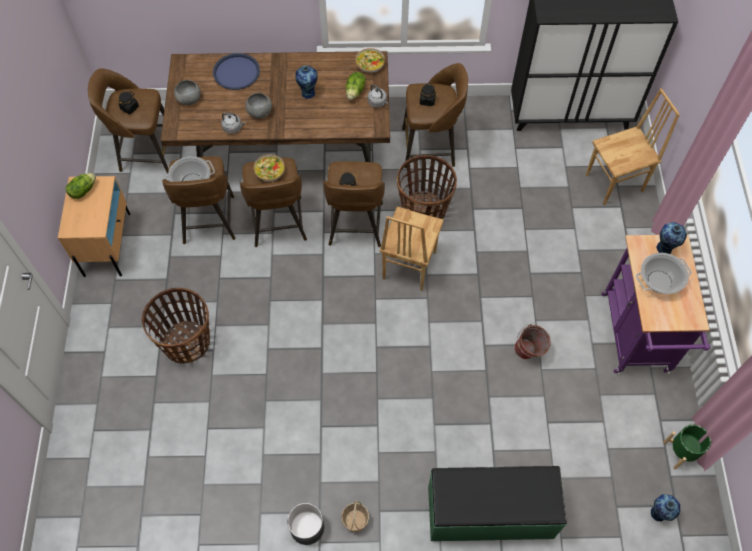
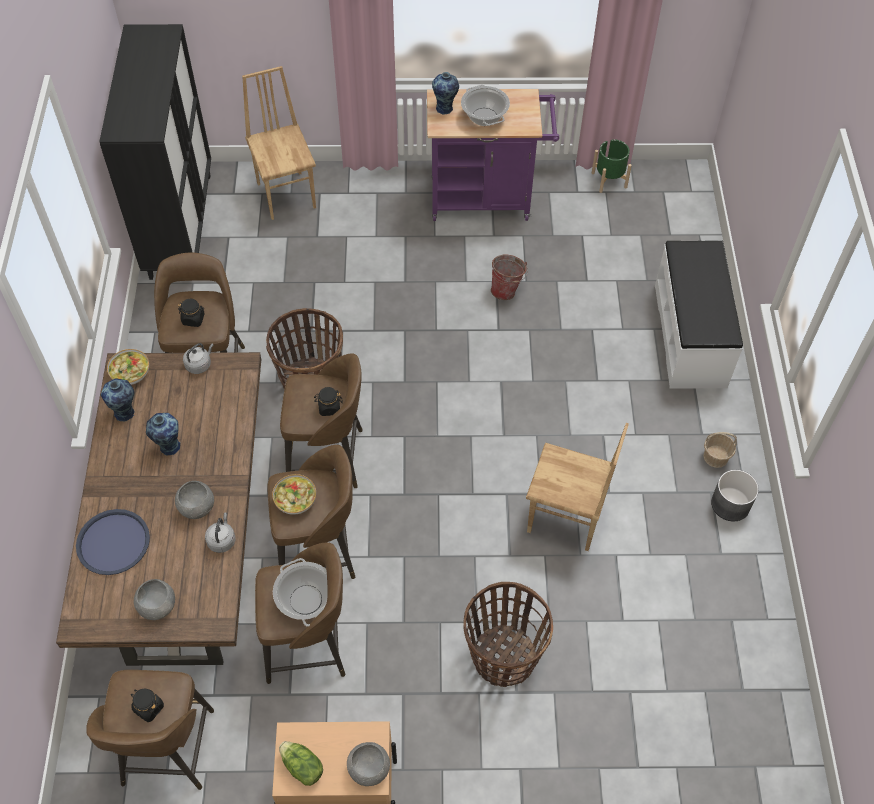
camera: 90 degrees left, 5 degrees down
(76, 226) = (369, 768): none -> grey bowl
(355, 91) = (175, 390): lettuce -> none
(408, 265) = (390, 400): brown chair -> brown chair (565, 519)
(490, 513) = (691, 335): green bench -> white bench
(658, 514) = (673, 204): vase -> vase (125, 413)

